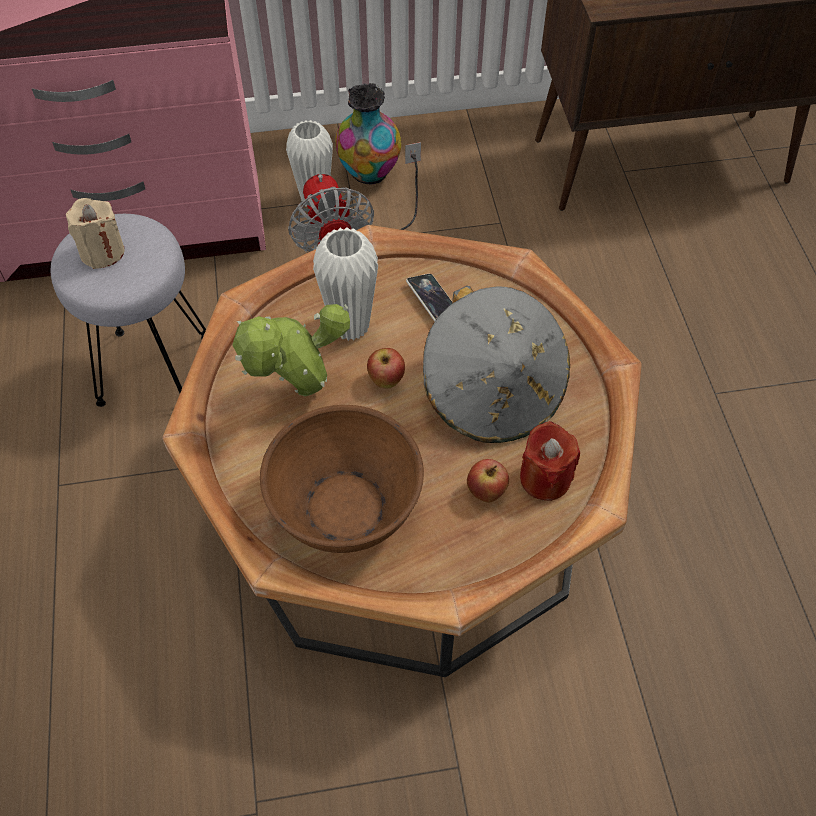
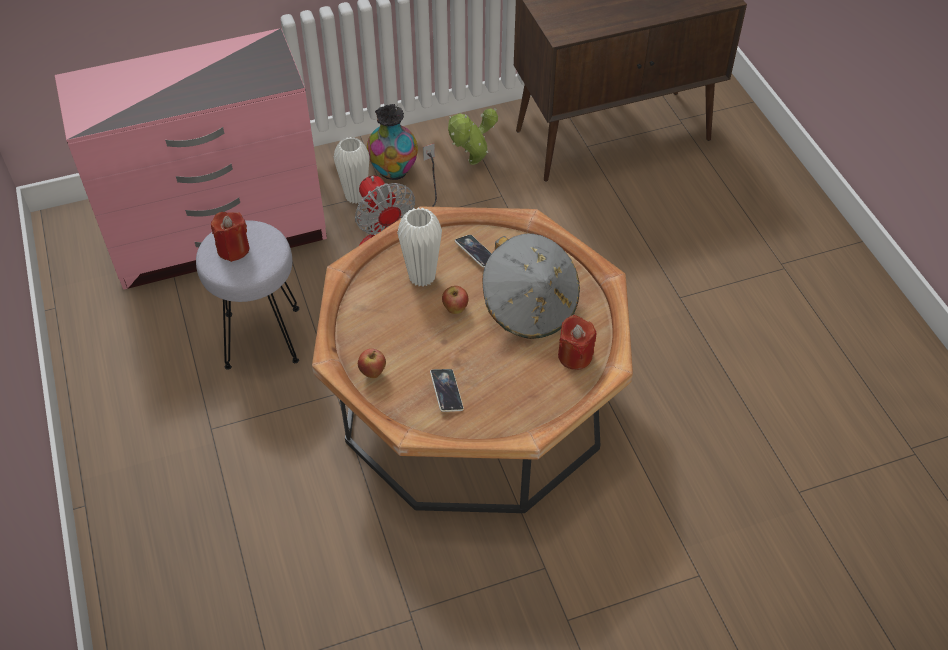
camera: 10 degrees left, 5 degrees down
(102, 252) = (233, 249): beige candle -> red candle
(300, 394) = (398, 326): potted plant -> potted plant (471, 164)
(346, 506) = (446, 392): brown bowl -> phone
(486, 492) = (538, 370): apple -> apple (373, 372)

